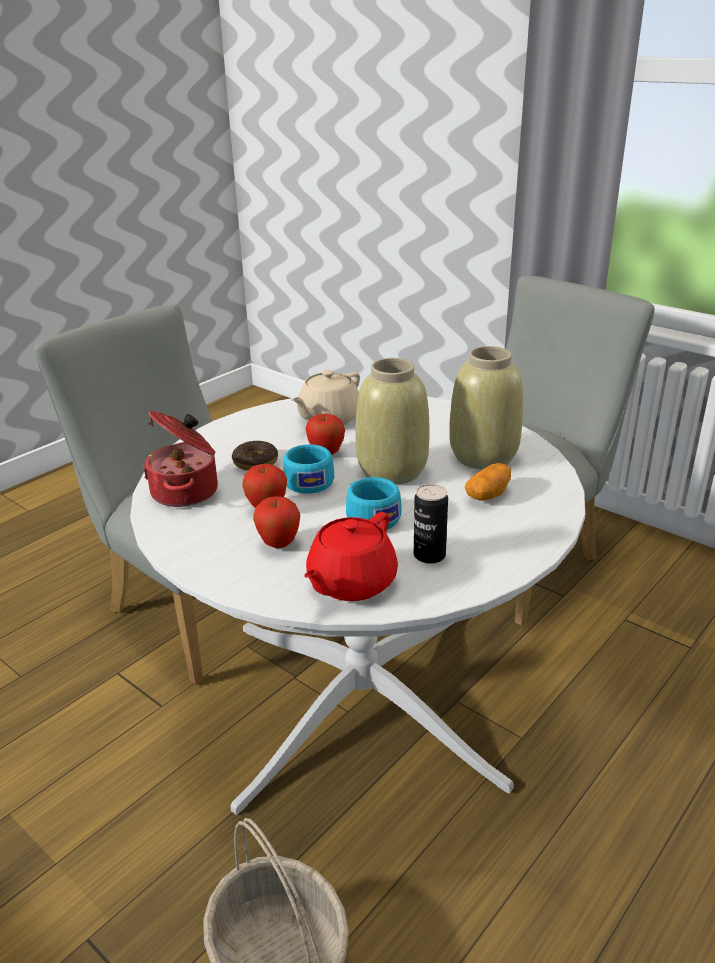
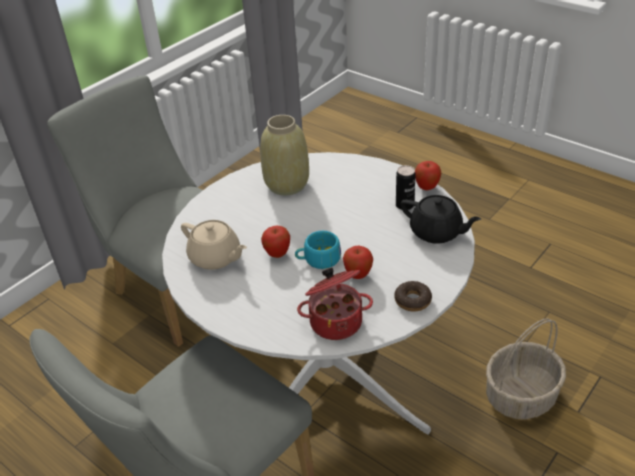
camera: 90 degrees left, 10 degrees up
(255, 462) = (289, 290): donut -> donut (412, 300)
(279, 544) = (401, 264): apple -> apple (427, 188)
(350, 583) = (437, 232): red teapot -> black teapot
(370, 516) = (365, 229): turquoise cup -> none
(391, 471) = (306, 222): beige vase -> none
(488, 495) = (336, 184): potato -> none

